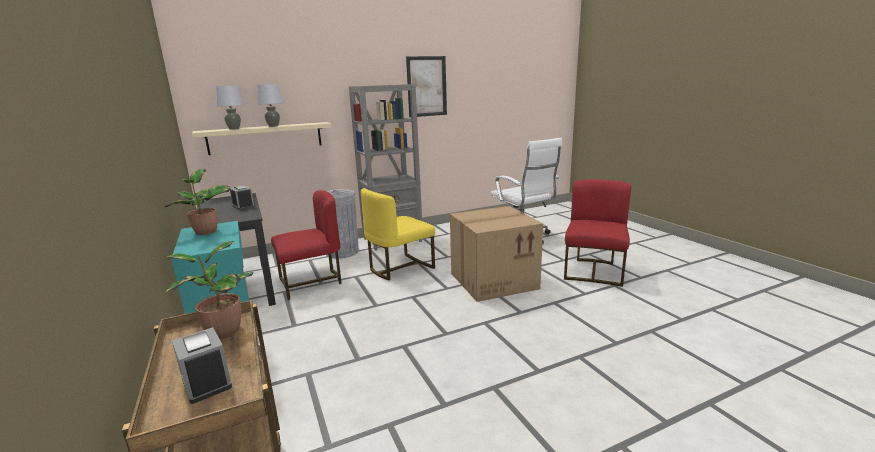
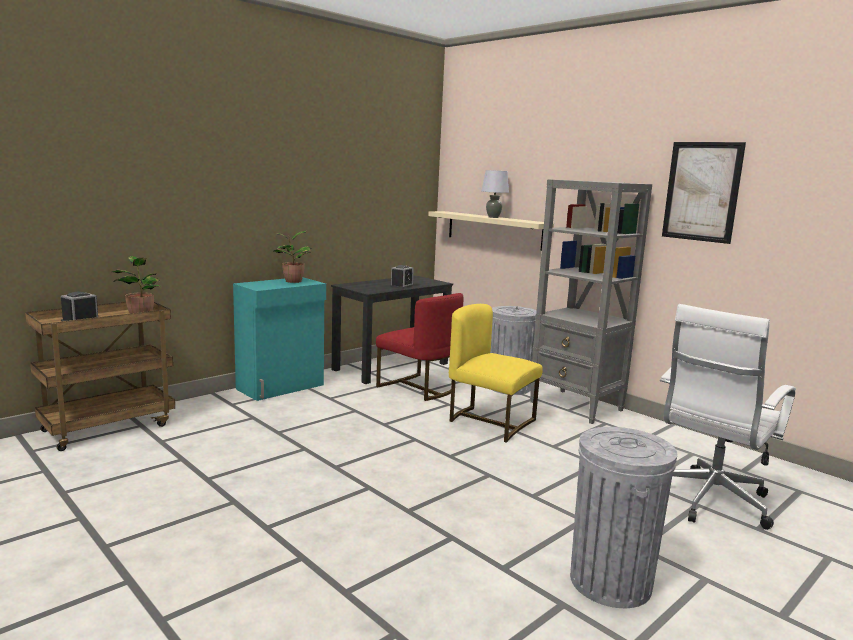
camera: 70 degrees right, 5 degrees down
(234, 129) = (462, 214): grey table lamp -> none
(494, 280) = (497, 486): cardboard box -> none
(594, 271) = (610, 582): red chair -> grey trash can

